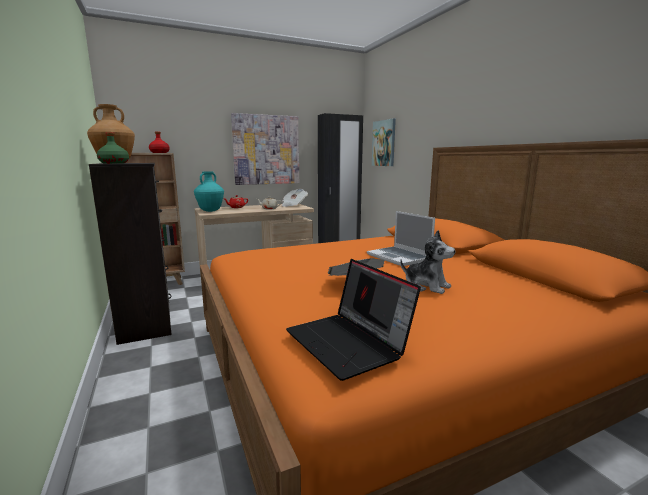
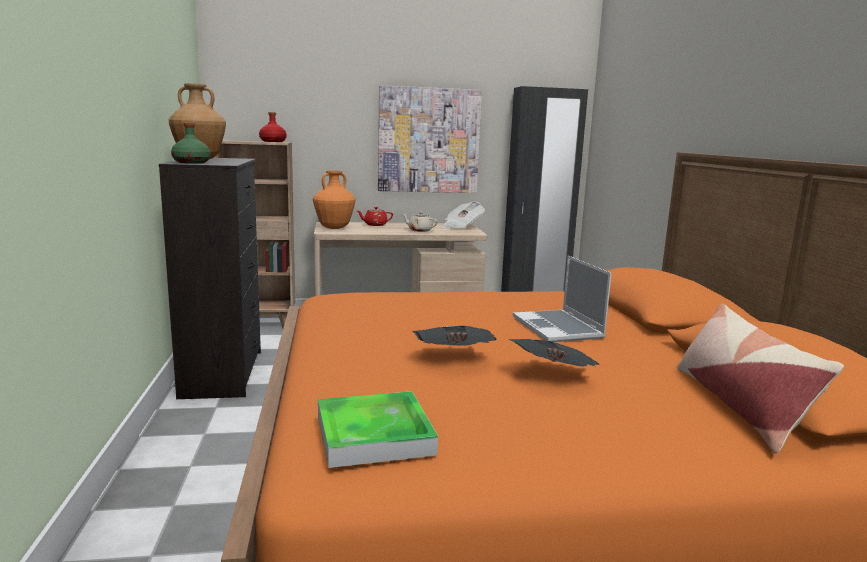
camera: 15 degrees right, 0 degrees up
(210, 211) = (334, 228): turquoise vase -> orange vase
(349, 343) = (374, 435): laptop -> tray
(384, 143) = (617, 136): picture -> none
(426, 286) = (554, 376): plush toy -> newspaper
(542, 288) = (739, 405): none -> pillow

